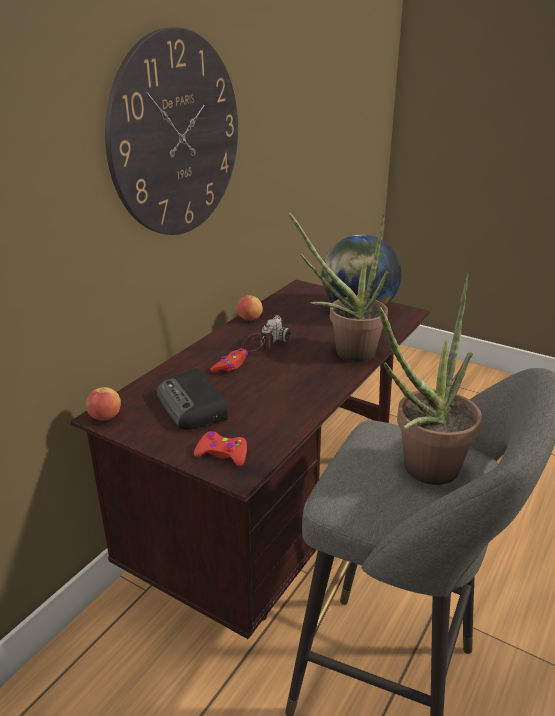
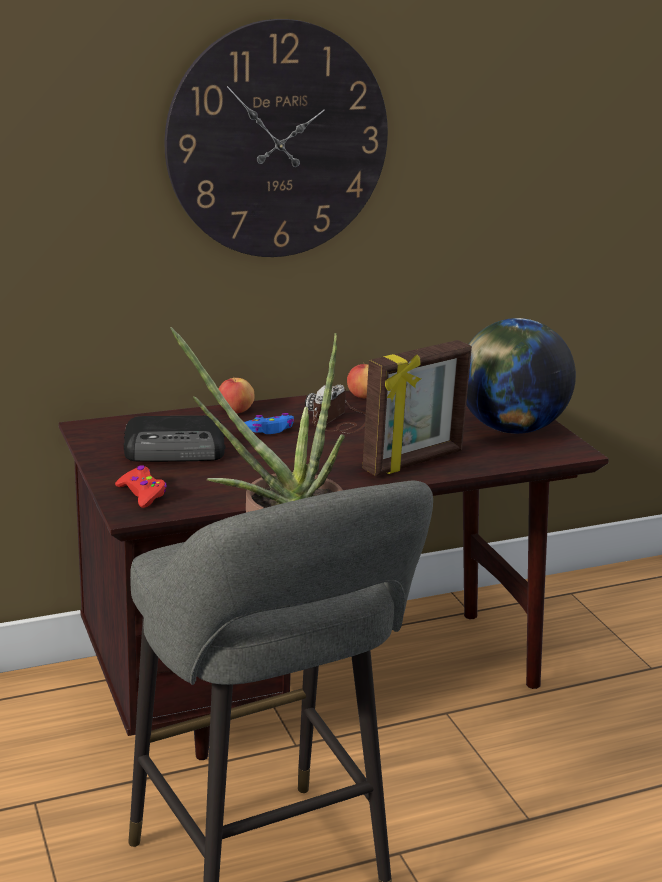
camera: 35 degrees right, 5 degrees down
(105, 417) = (89, 430): apple -> apple (235, 411)
(192, 406) = (176, 449): radio -> radio turned 105 degrees counterclockwise
(230, 365) = (269, 430): red game controller -> blue game controller
(263, 342) = (339, 422): camera -> camera turned 150 degrees clockwise
(346, 353) = (414, 462): potted plant -> picture frame

